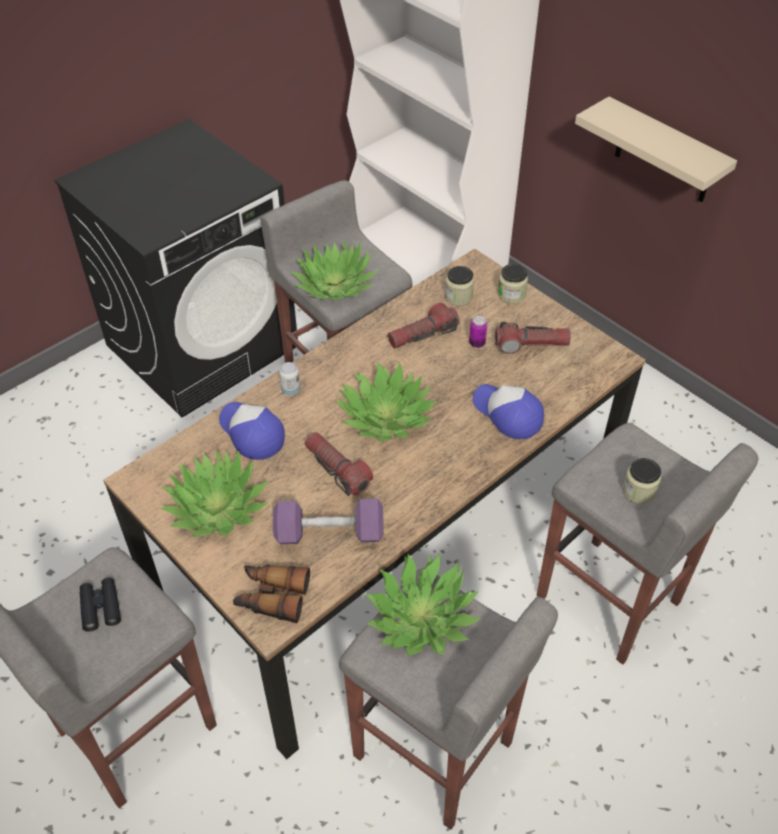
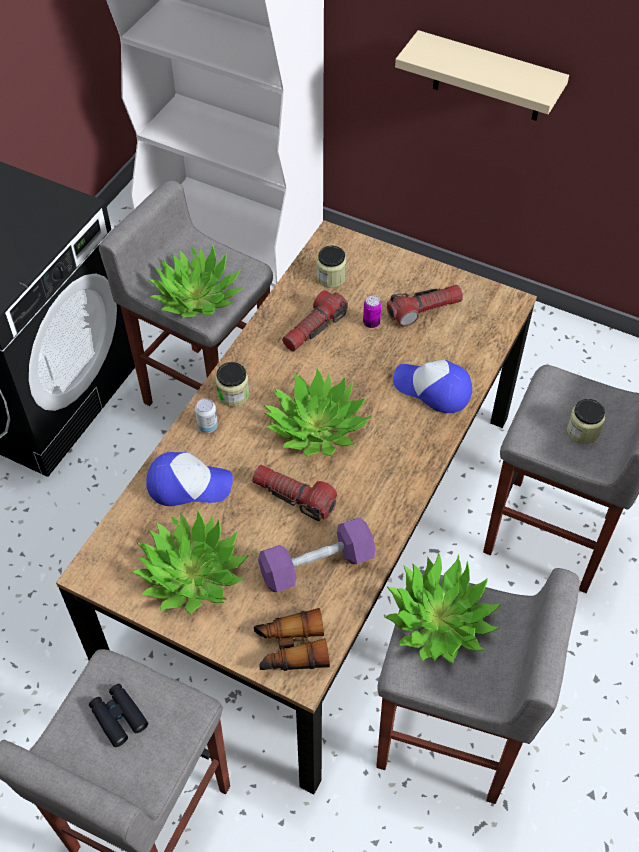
camera: 20 degrees left, 5 degrees up
(251, 433) = (188, 484): cap -> cap turned 150 degrees clockwise
(511, 294) = (382, 261): jar -> jar (233, 394)

